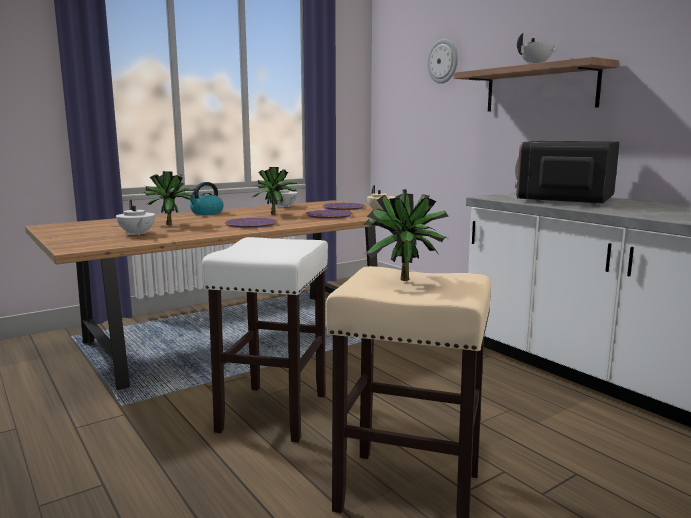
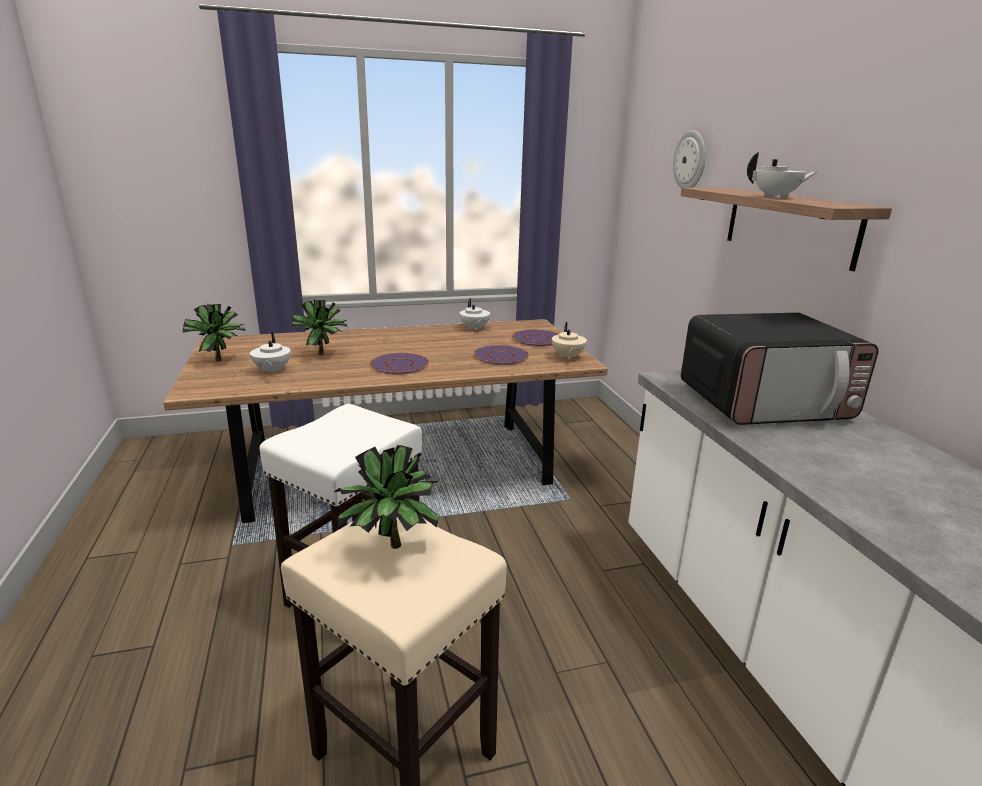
camera: 20 degrees right, 10 degrees up
(206, 213) = (382, 333): kettle -> none
(276, 214) = (447, 346): potted plant -> potted plant (221, 361)
(566, 199) = (764, 403): microwave -> microwave turned 150 degrees counterclockwise

